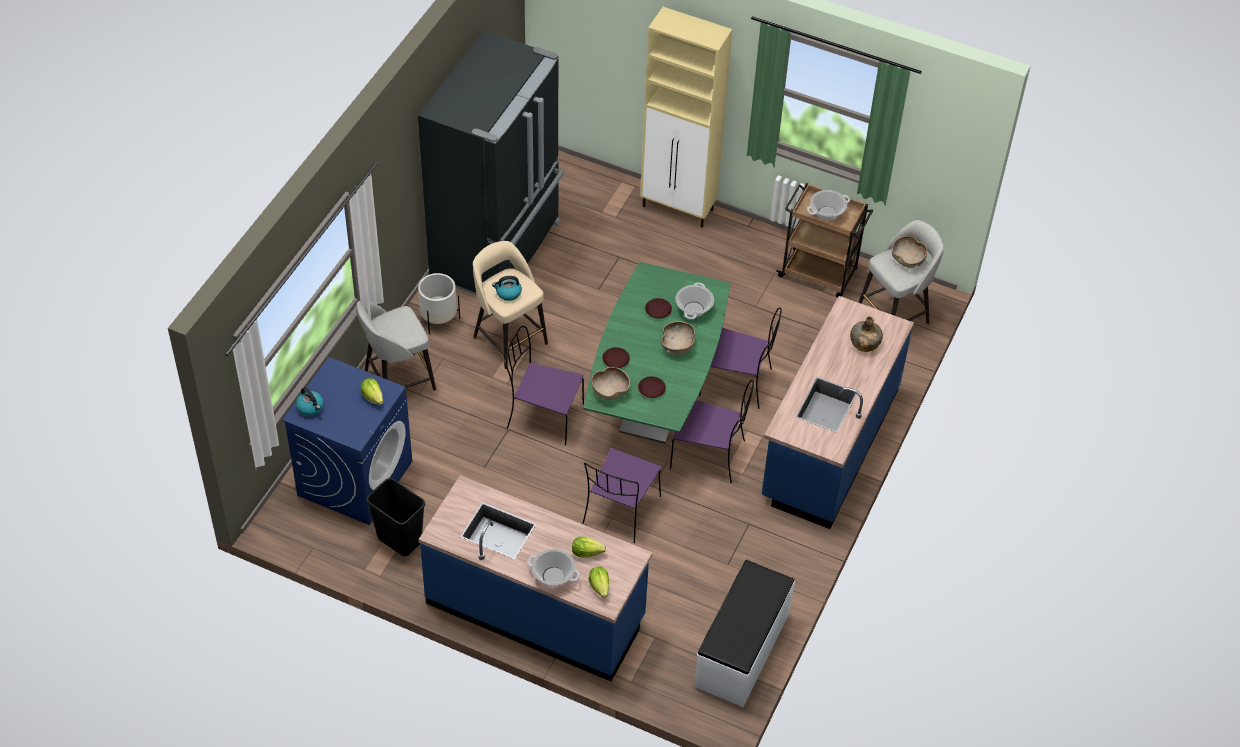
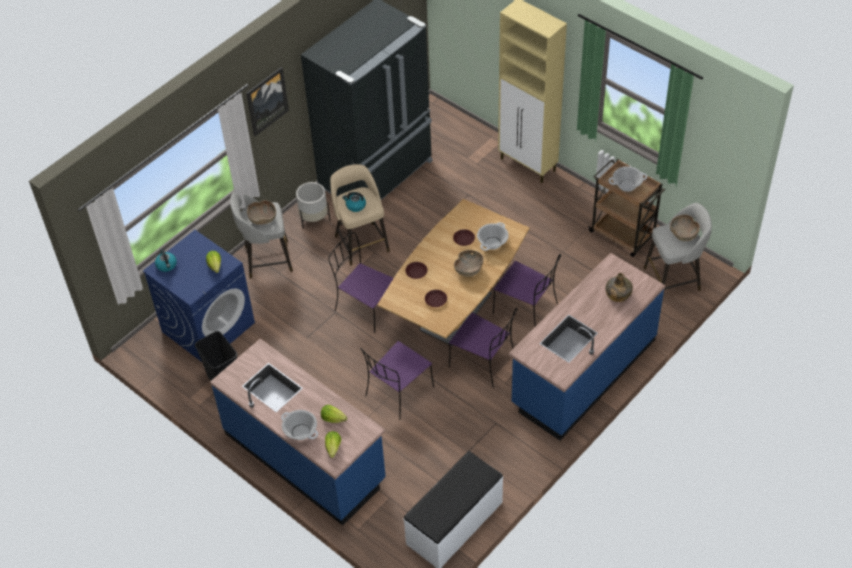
camera: 20 degrees right, 0 degrees up
(386, 180) = (266, 101): none -> picture
(610, 391) = (402, 295): brown bowl -> brown bowl (262, 219)
(655, 402) = (456, 312): green dining table -> brown dining table

